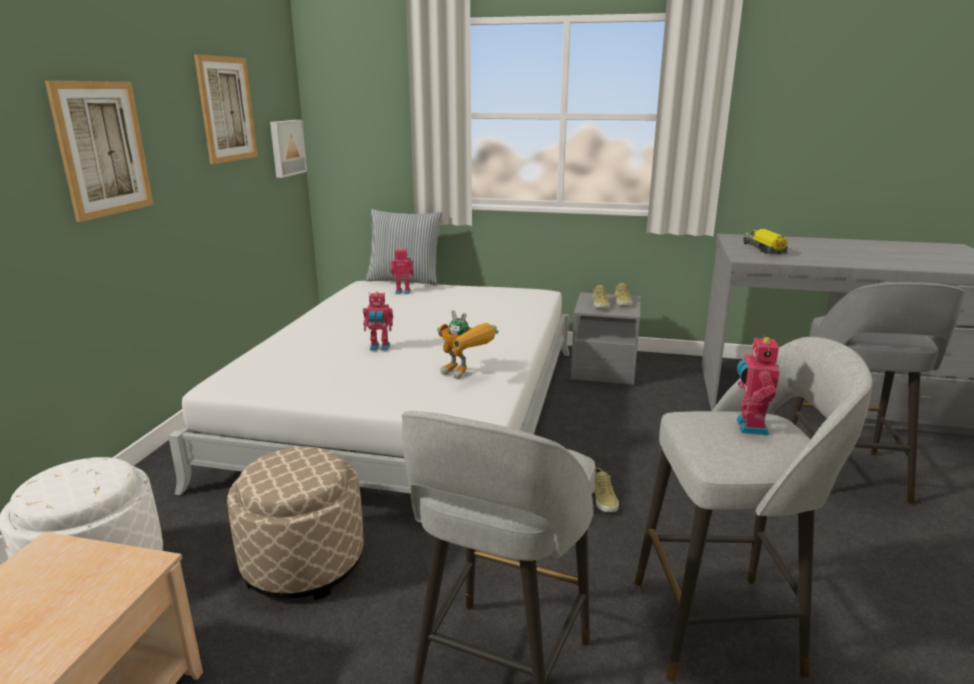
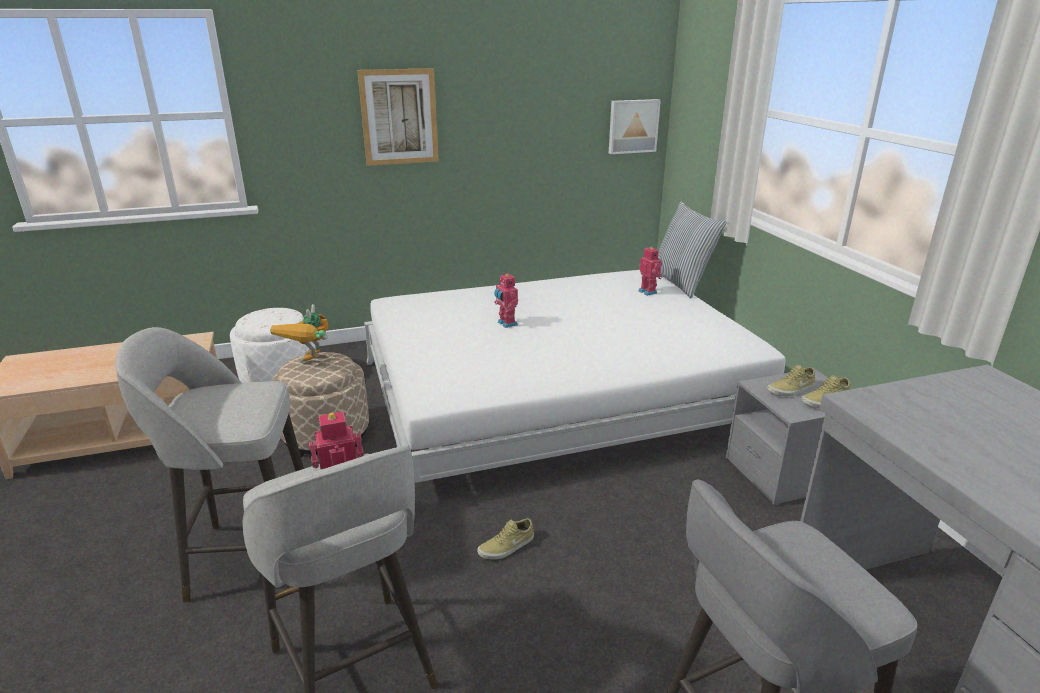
camera: 60 degrees right, 5 degrees up
(226, 109) = (548, 89): picture -> none
(466, 374) = (496, 371): toy robot -> toy robot (311, 363)
(764, 249) = (949, 410): toy truck -> none

